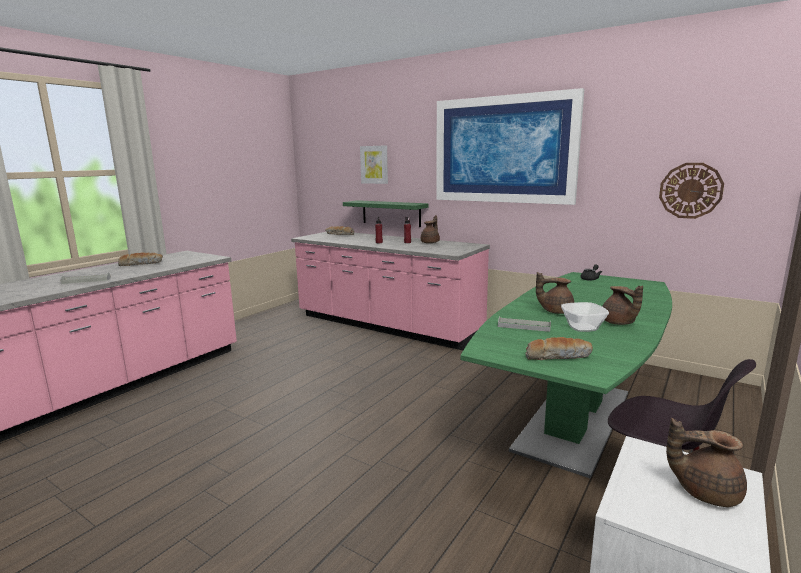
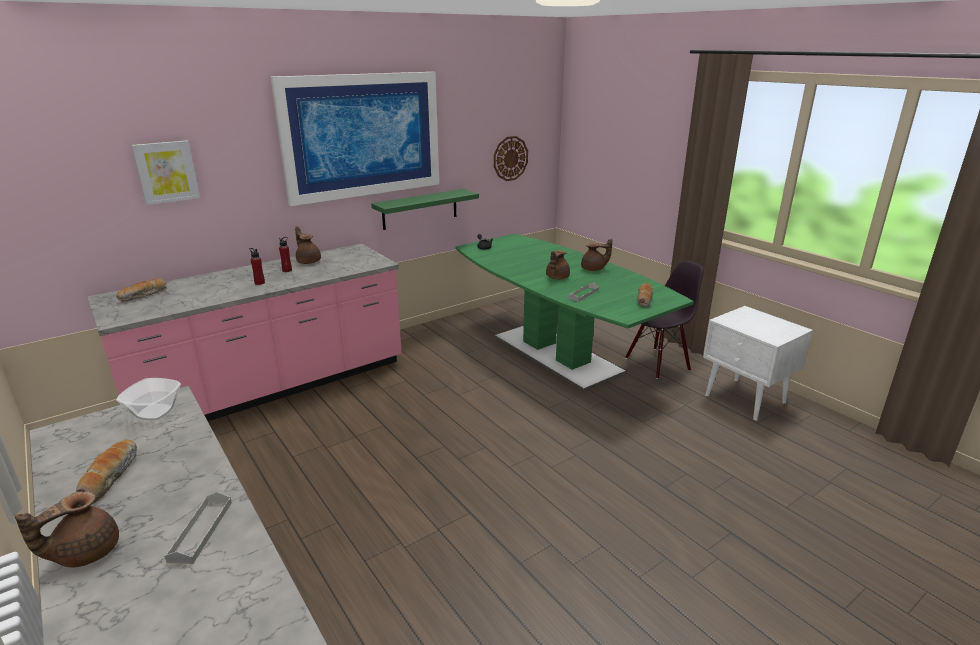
camera: 70 degrees left, 10 degrees up
(391, 213) = (212, 239): green shelf -> green shelf (420, 209)
(582, 327) = (596, 280): bowl -> bowl (154, 412)
(704, 491) = (759, 320): brown teapot -> brown teapot (85, 552)

